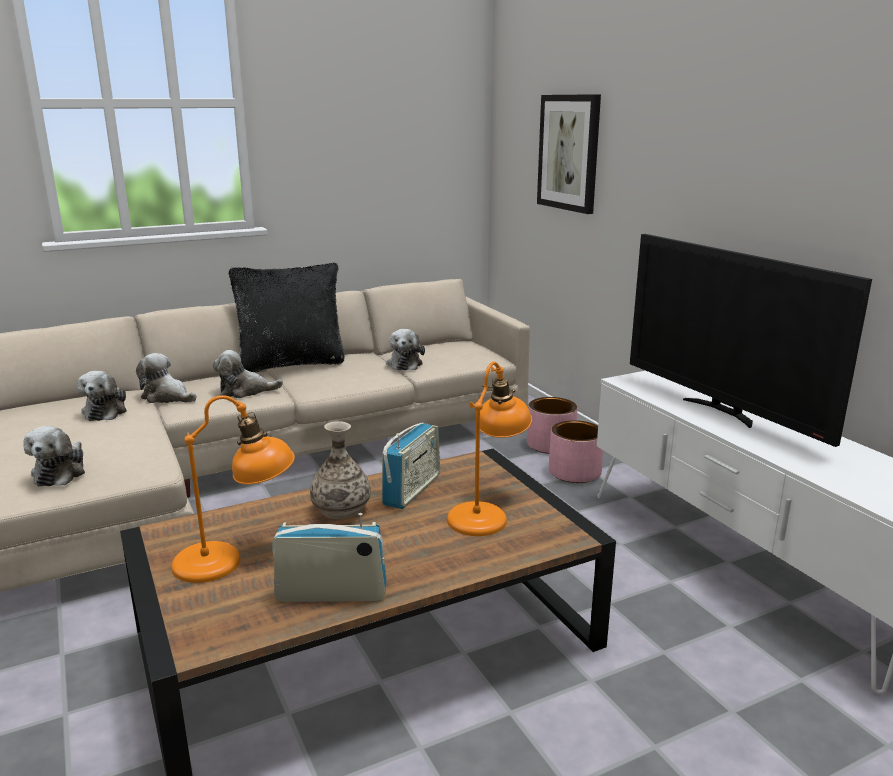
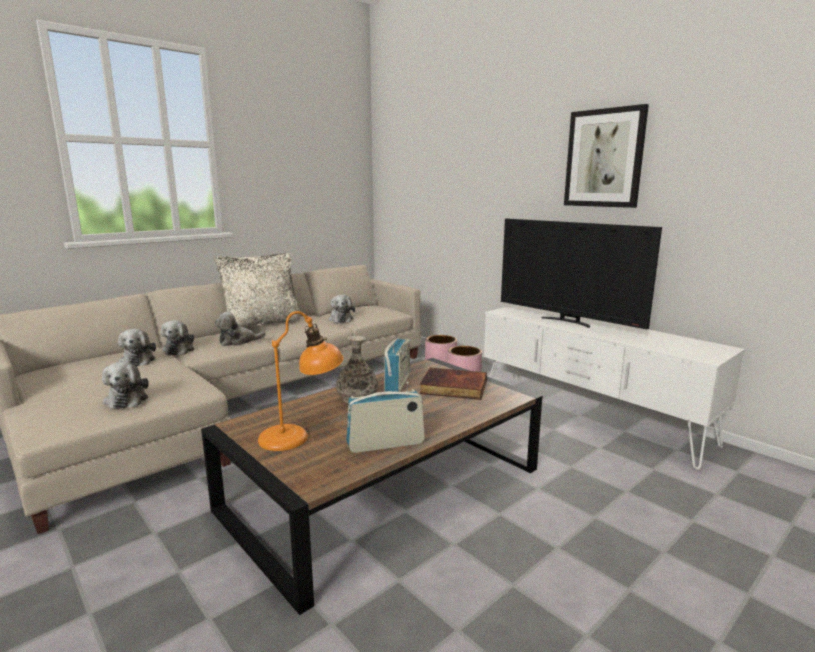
camera: 15 degrees left, 5 degrees down
(167, 397) = (180, 349): plush toy -> plush toy turned 105 degrees counterclockwise
(293, 366) = (263, 325): black pillow -> beige pillow
(487, 508) = (453, 387): orange table lamp -> book
(569, 152) = (435, 179): picture -> picture (604, 158)

